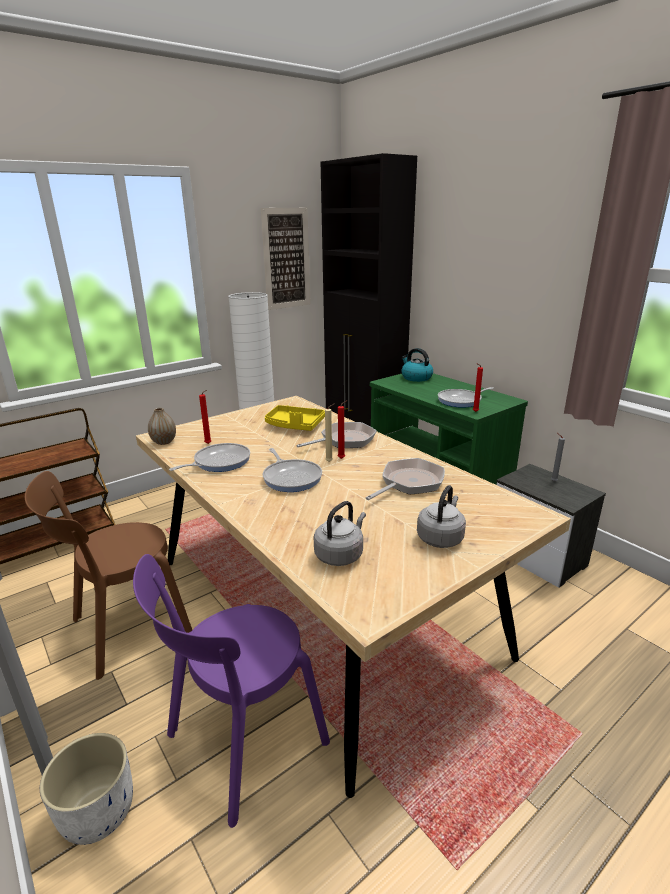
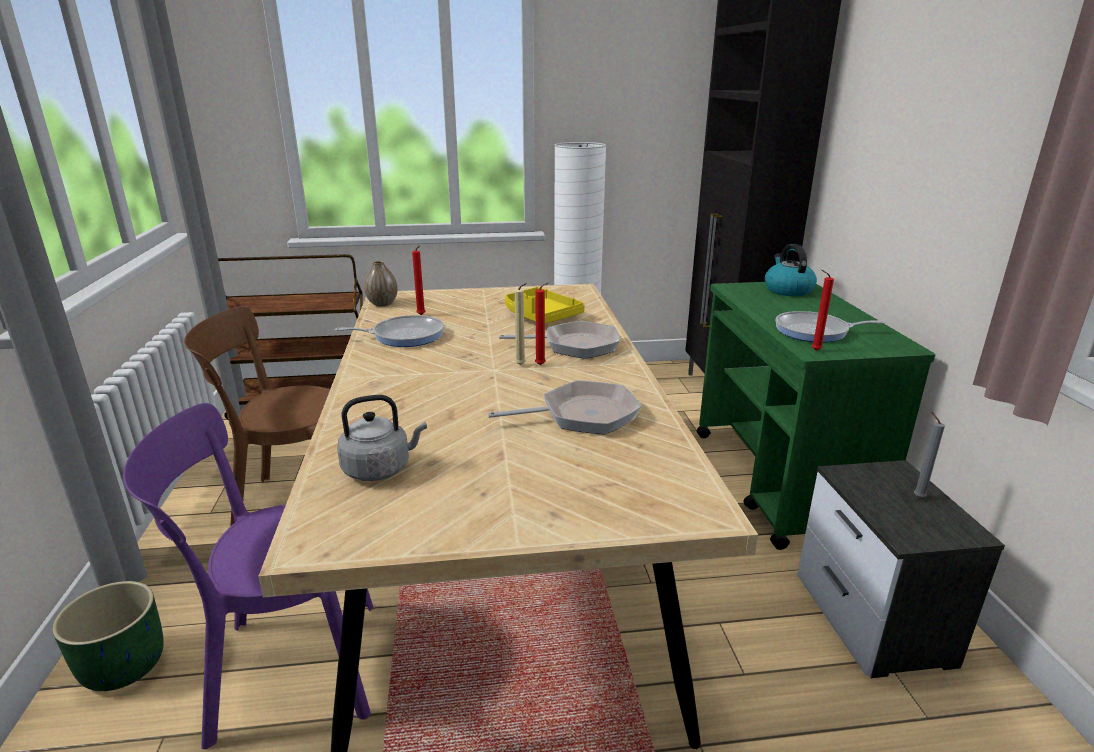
camera: 30 degrees right, 0 degrees up
(98, 811) = (124, 665): white planter -> green planter
(286, 259) = (662, 102): picture -> none
(291, 477) = (453, 371): frying pan -> none
(441, 537) = (523, 492): grey kettle -> none

